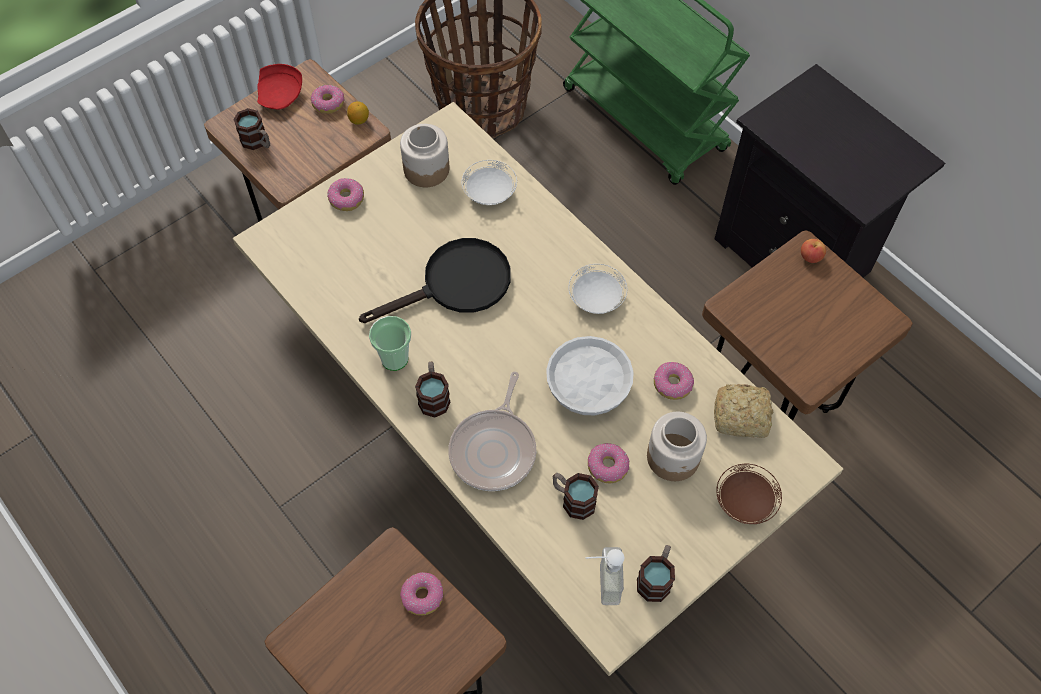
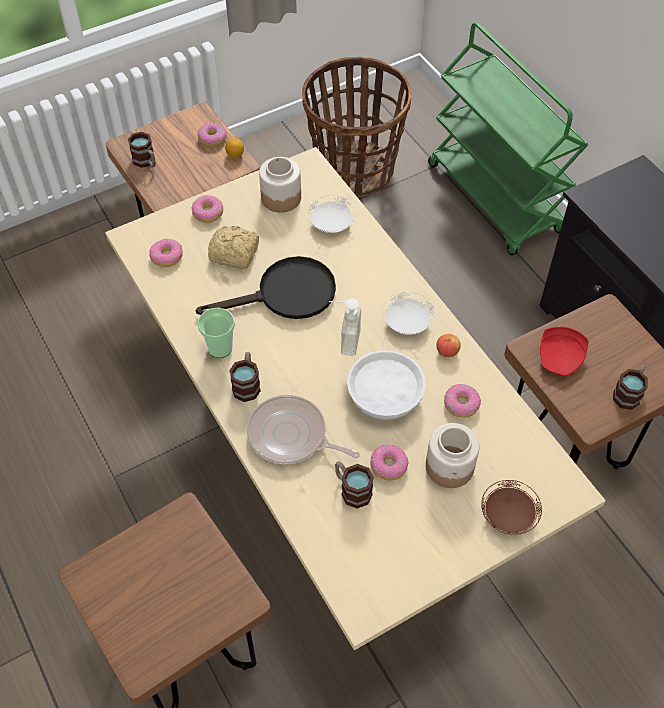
camera: 10 degrees right, 5 degrees down
(281, 95) = (174, 127): red plate -> red plate (561, 358)
(422, 596) = (204, 555): donut -> donut (167, 256)
(494, 449) = (291, 436): frying pan -> frying pan turned 90 degrees clockwise
(600, 583) = (361, 566): soap dispenser -> soap dispenser (343, 340)
(656, 578) = (413, 569): mug -> mug (628, 393)
(743, 417) = (520, 441): bread -> bread (235, 254)
(810, 257) = (611, 317): apple -> apple (447, 351)

